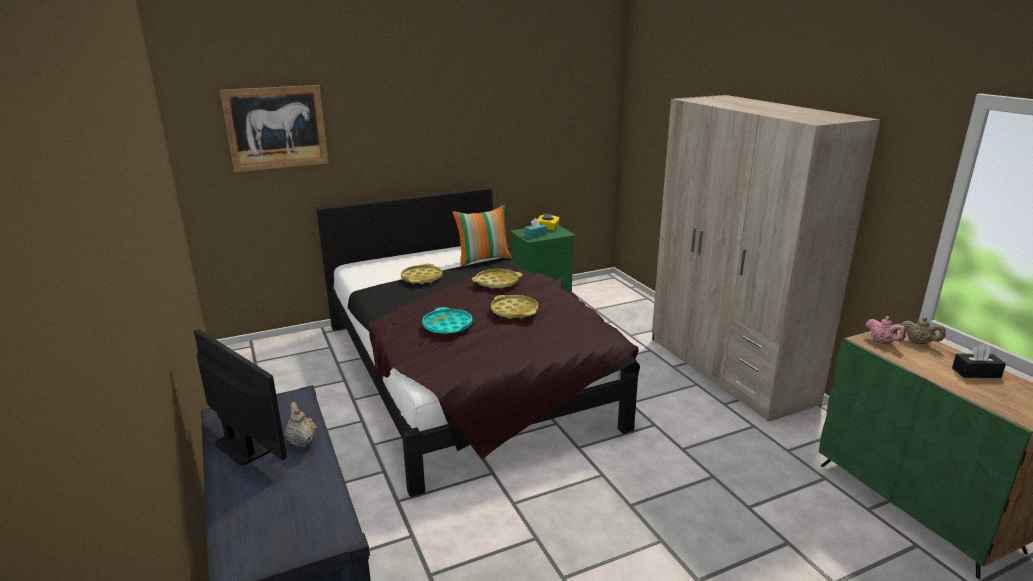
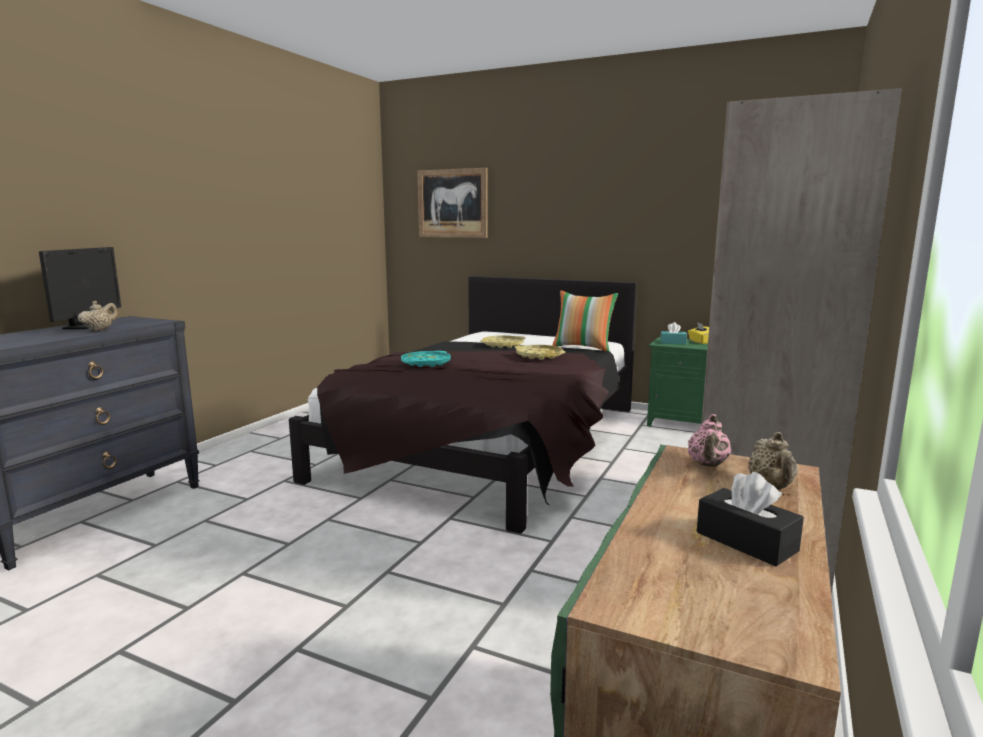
camera: 50 degrees right, 10 degrees down
(514, 311) = (495, 370): yellow tray -> none

